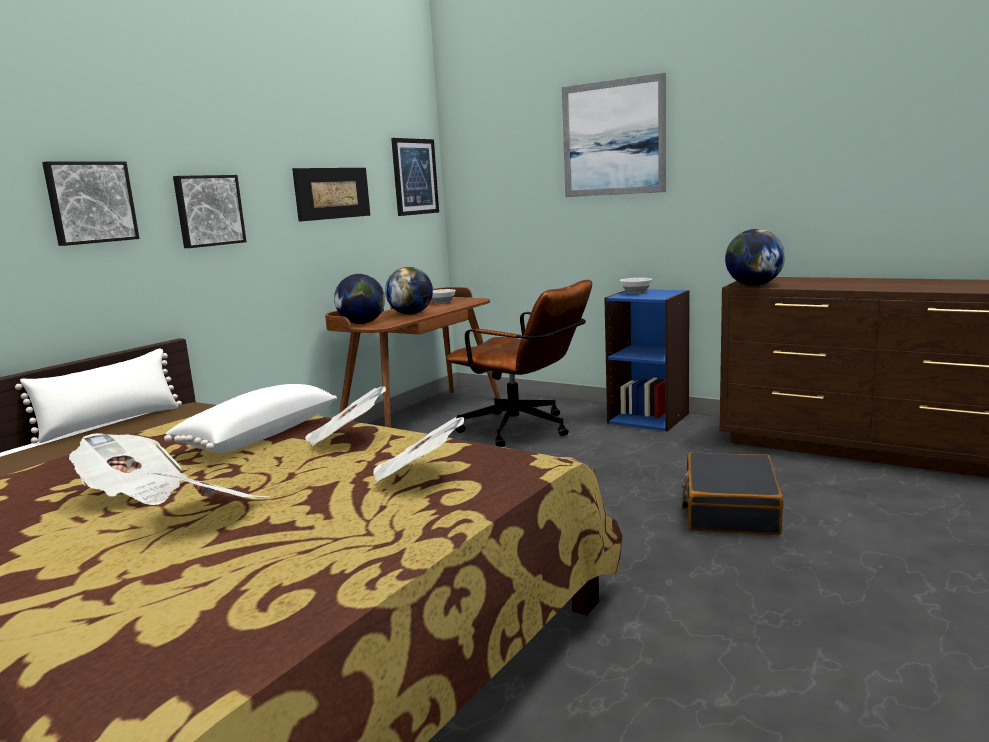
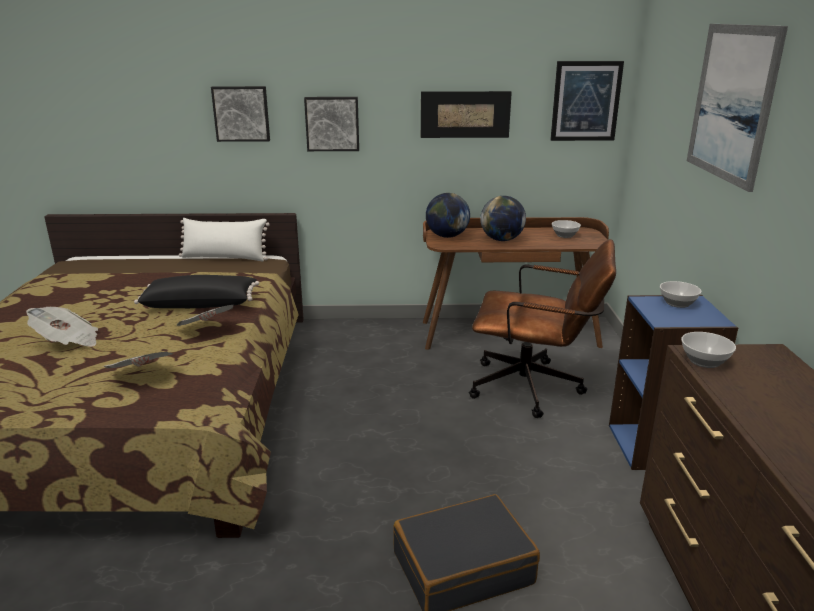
camera: 55 degrees right, 10 degrees up
(135, 493) = (95, 311): newspaper -> none
(257, 436) = (200, 304): white pillow -> black pillow
(524, 430) = (535, 389): brown office chair -> brown office chair turned 75 degrees counterclockwise
(753, 285) = (703, 361): globe -> bowl

